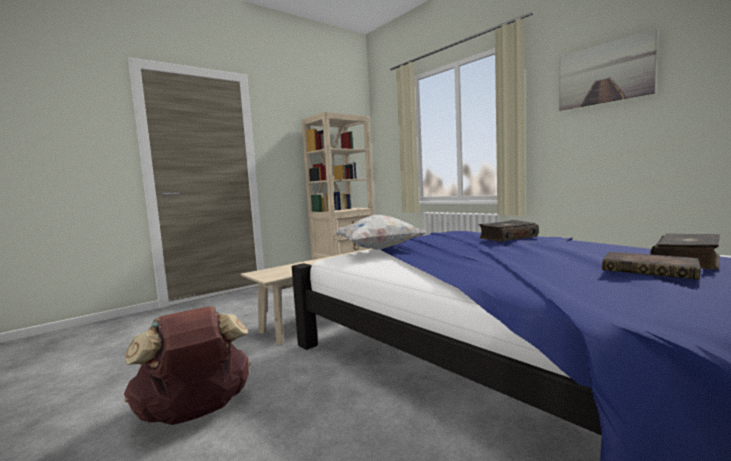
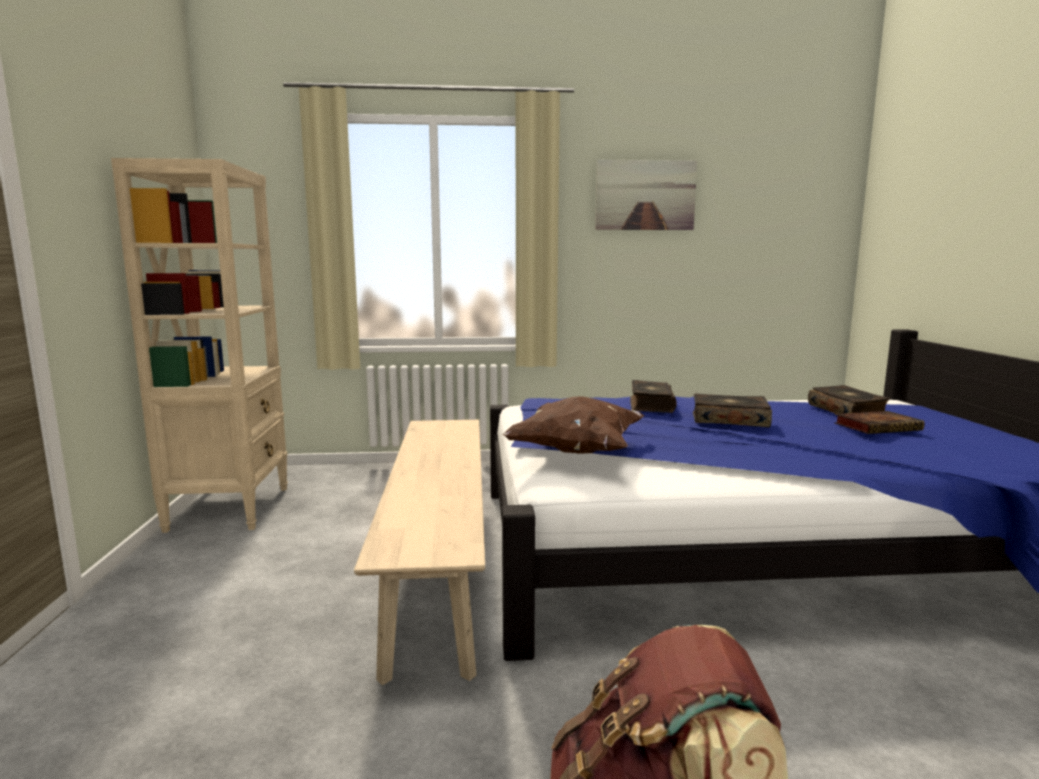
camera: 55 degrees left, 5 degrees up
(379, 249) = (577, 451): white pillow -> brown pillow
(525, 249) = (729, 420): none -> book

